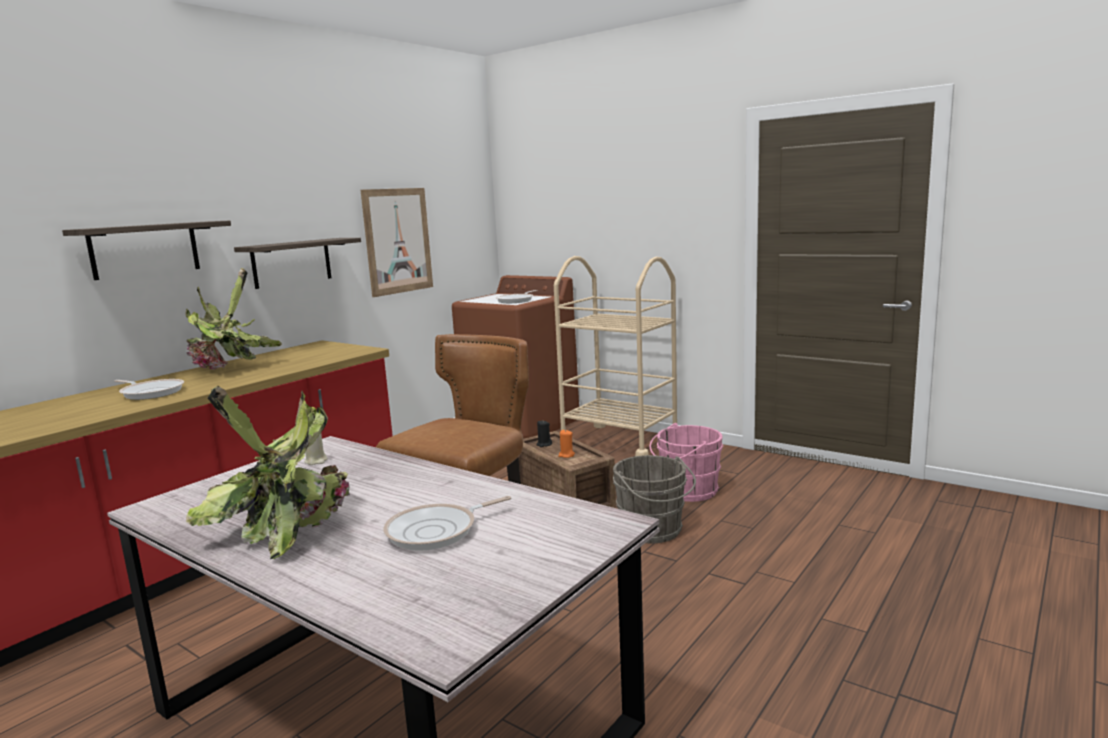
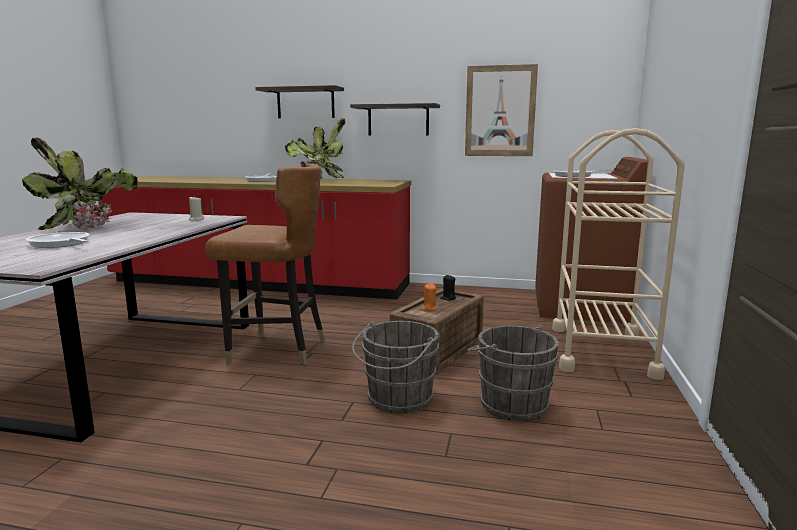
camera: 65 degrees right, 0 degrees up
(686, 491) = (510, 403): pink bucket -> grey bucket

